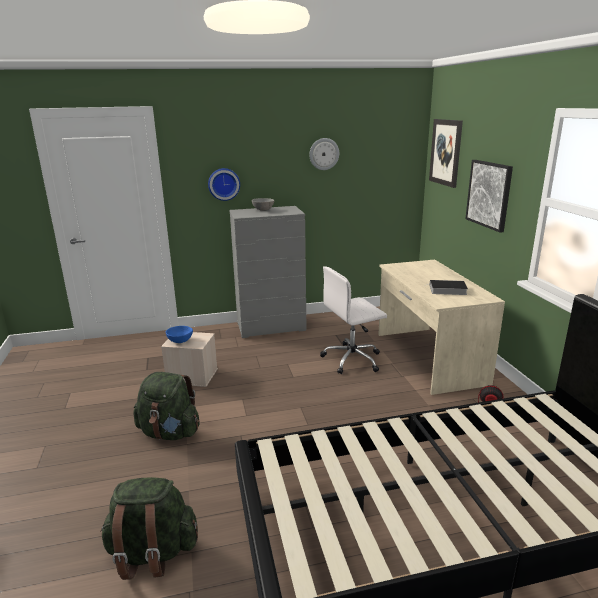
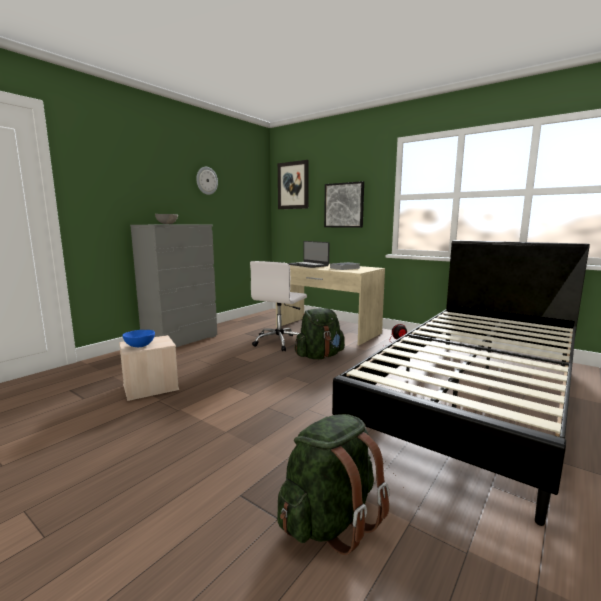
camera: 40 degrees left, 10 degrees down
(170, 432) = (193, 431): green backpack -> green backpack (319, 356)
(224, 184) = (123, 198): wall clock -> none
(419, 271) = (308, 265): none -> laptop

